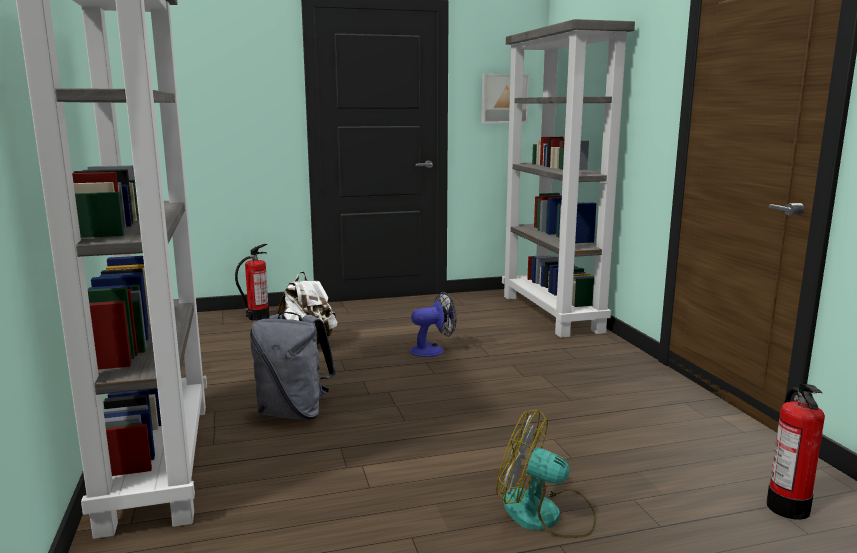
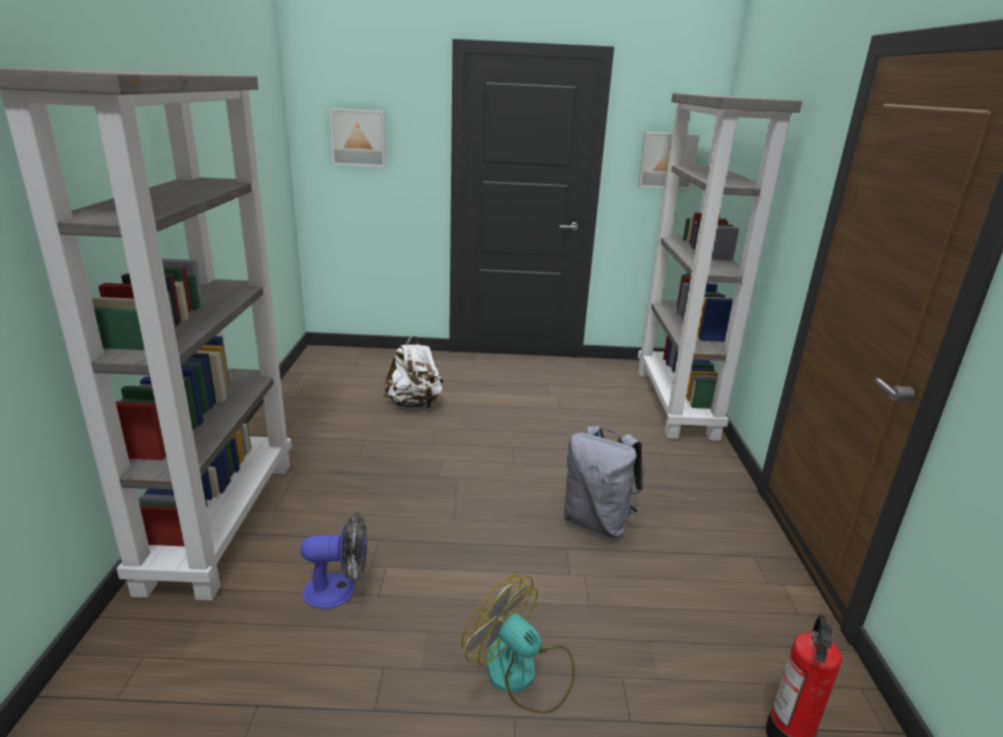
camera: 15 degrees right, 10 degrees up
(210, 90) = (359, 137): none -> picture
(258, 317) = (389, 361): fire extinguisher -> none
(294, 413) = (360, 487): grey backpack -> grey backpack (597, 522)
(433, 350) = (528, 432): fan -> fan (339, 590)

